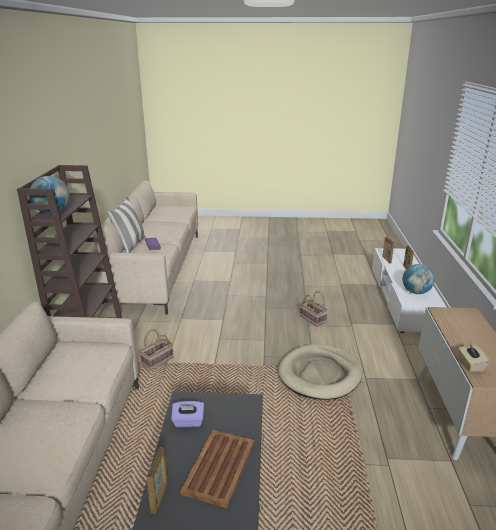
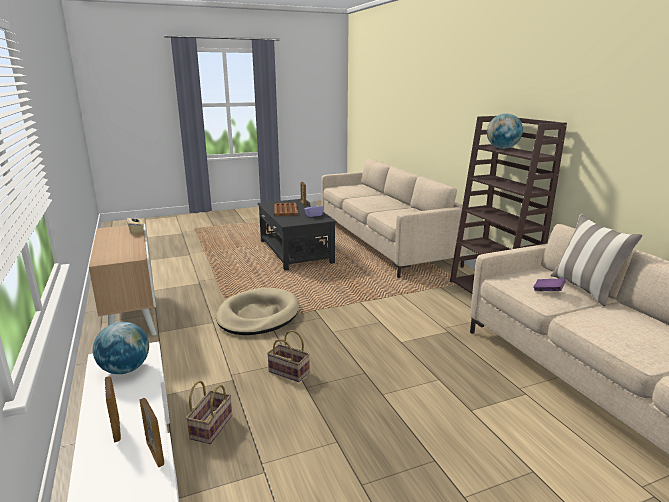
camera: 155 degrees right, 5 degrees down
(157, 361) = (410, 293): basket -> basket (211, 426)

